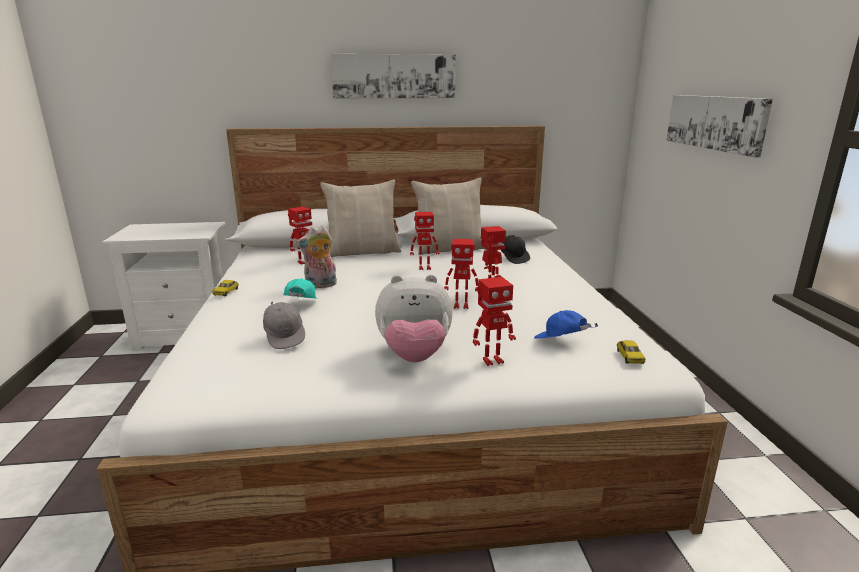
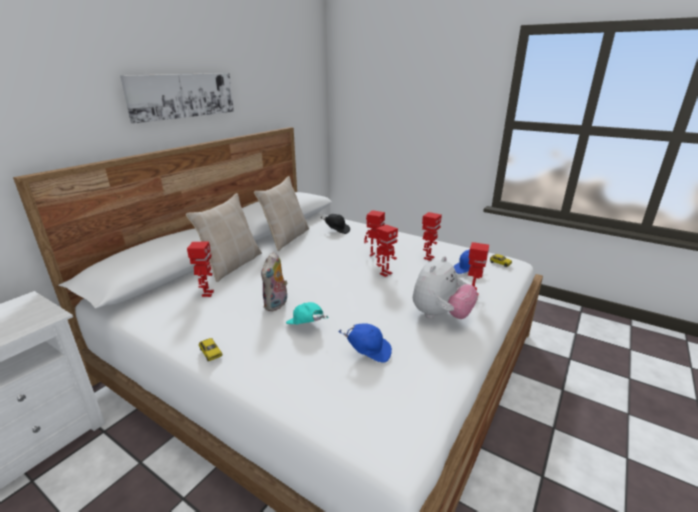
camera: 50 degrees left, 5 degrees up
(285, 337) = (368, 351): grey cap -> blue cap
(424, 268) = (304, 258): toy robot -> toy robot (428, 258)
(715, 122) = (414, 117): picture -> none

